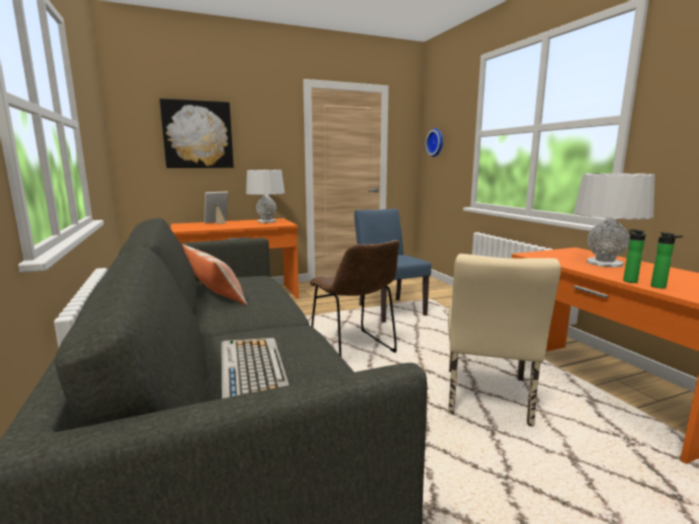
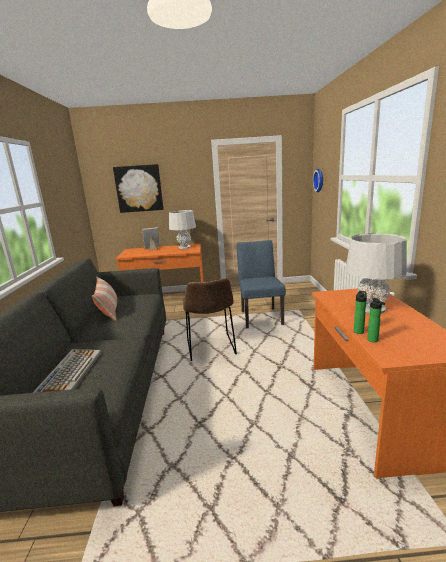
camera: 20 degrees right, 5 degrees up
(487, 400) = (269, 401): beige chair -> none

